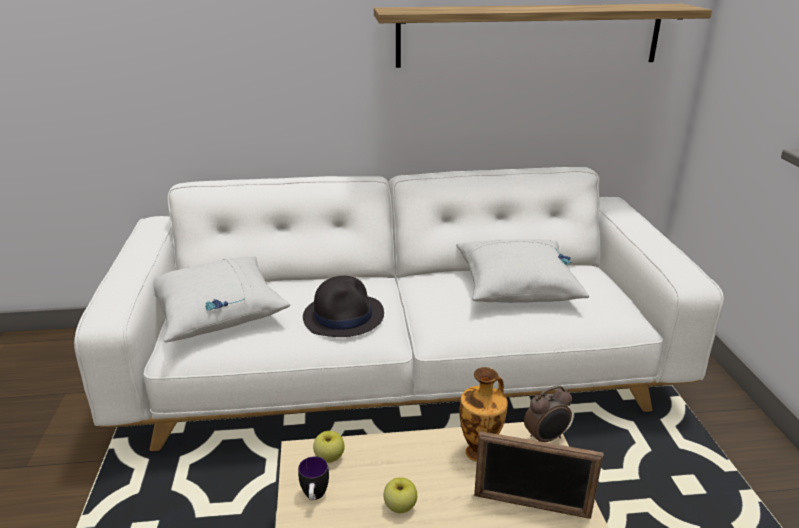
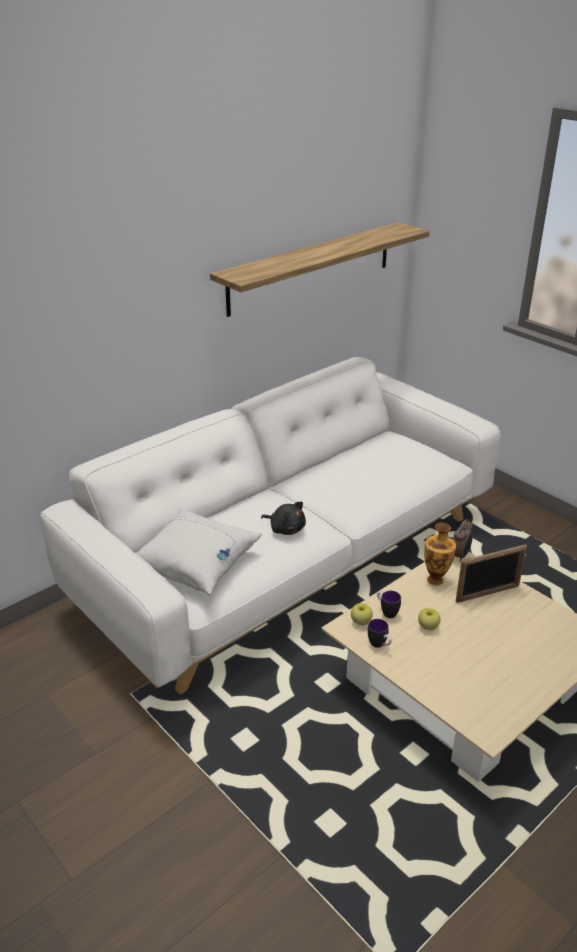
camera: 35 degrees left, 5 degrees up
(344, 316) = (286, 529): black hat -> black plush toy
(372, 461) = (387, 612): none -> mug
(516, 288) = (368, 465): grey pillow -> none

